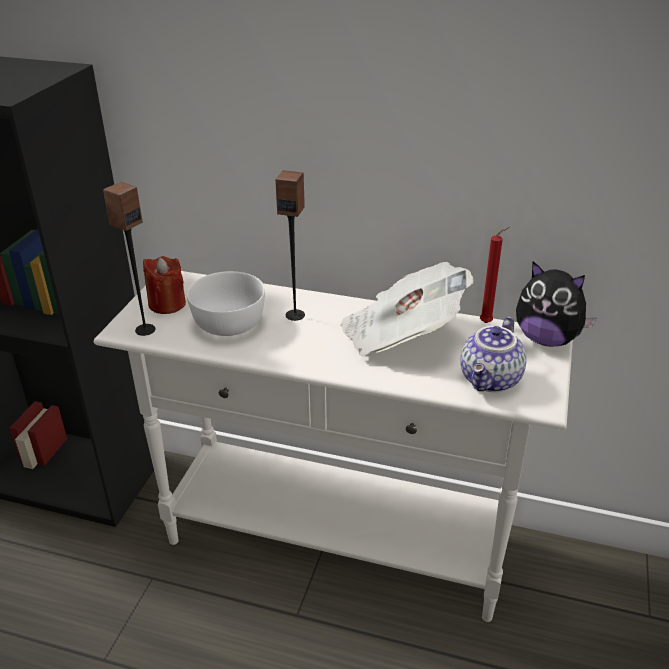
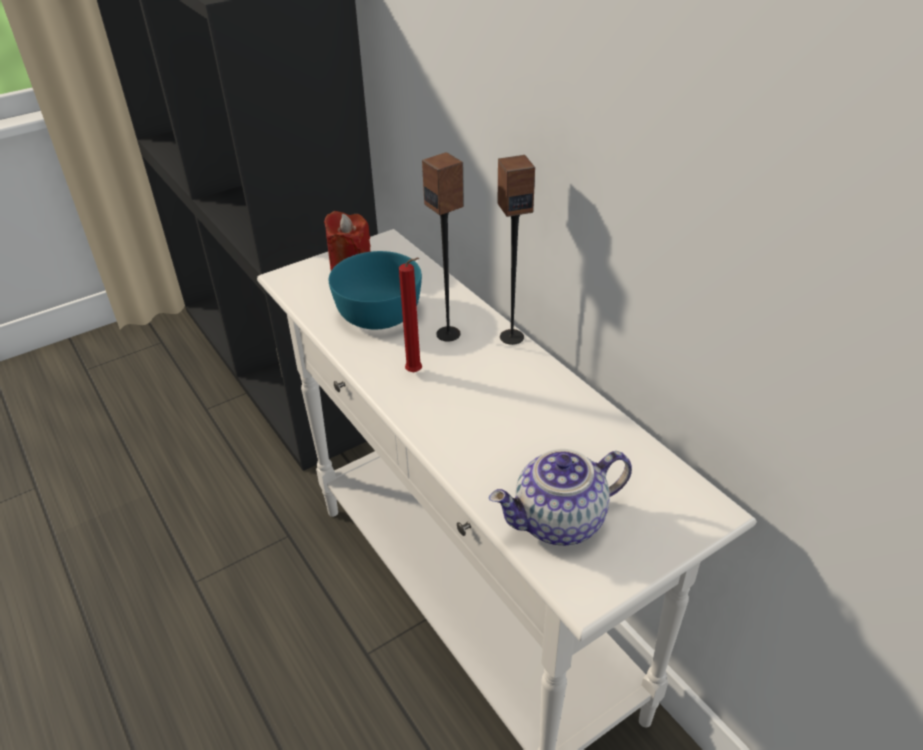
camera: 40 degrees right, 5 degrees up
(145, 329) = (303, 286): speaker -> speaker (511, 337)
(228, 322) = (379, 312): white bowl -> turquoise bowl
(401, 335) = (526, 412): newspaper -> none
(488, 323) = (649, 449): red candle -> red candle (416, 373)
(547, 339) = (700, 511): plush toy -> none

